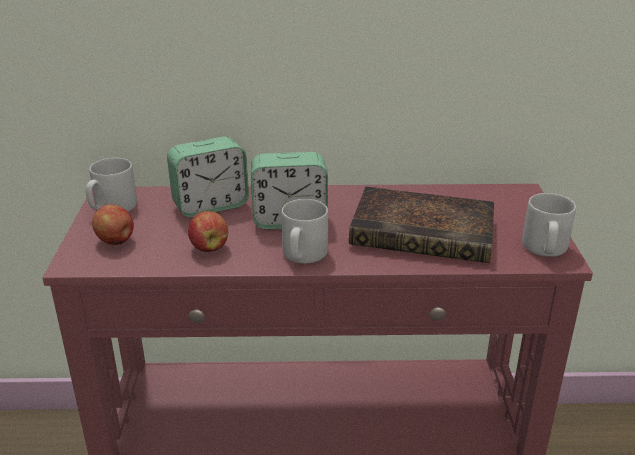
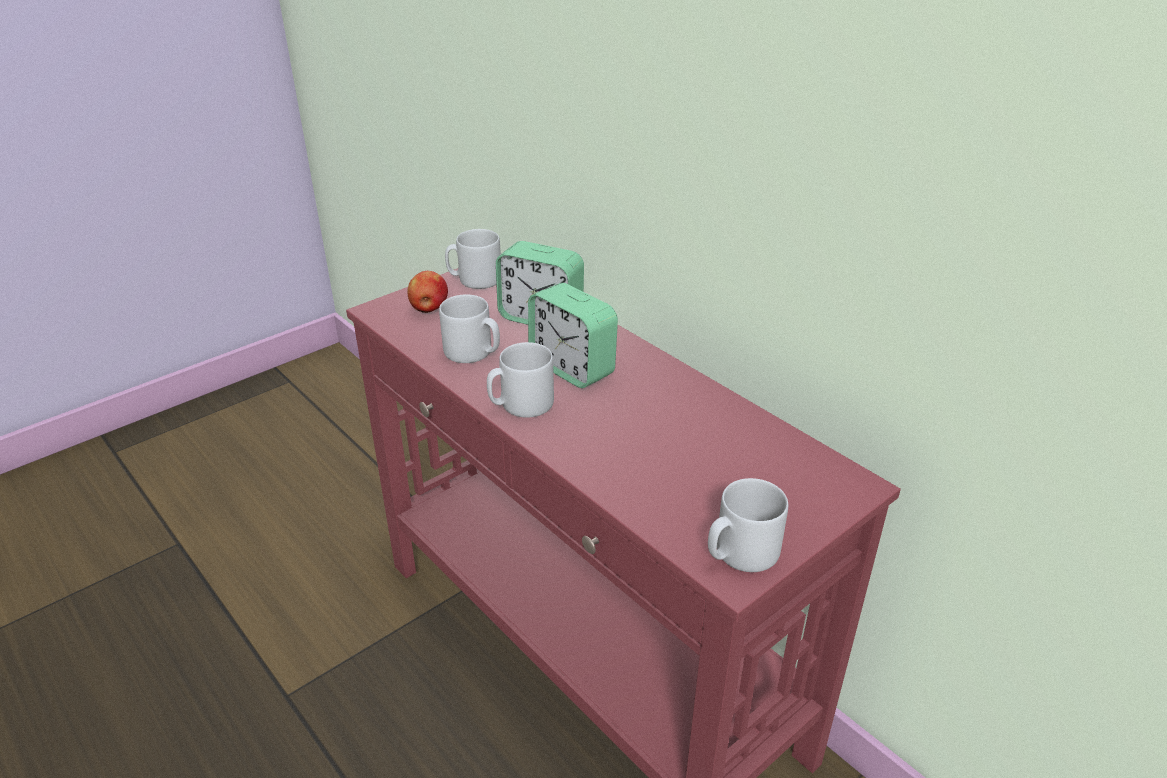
camera: 50 degrees right, 5 degrees up
(209, 247) = (473, 353): apple -> grey mug
(426, 232) = (660, 456): book -> none

